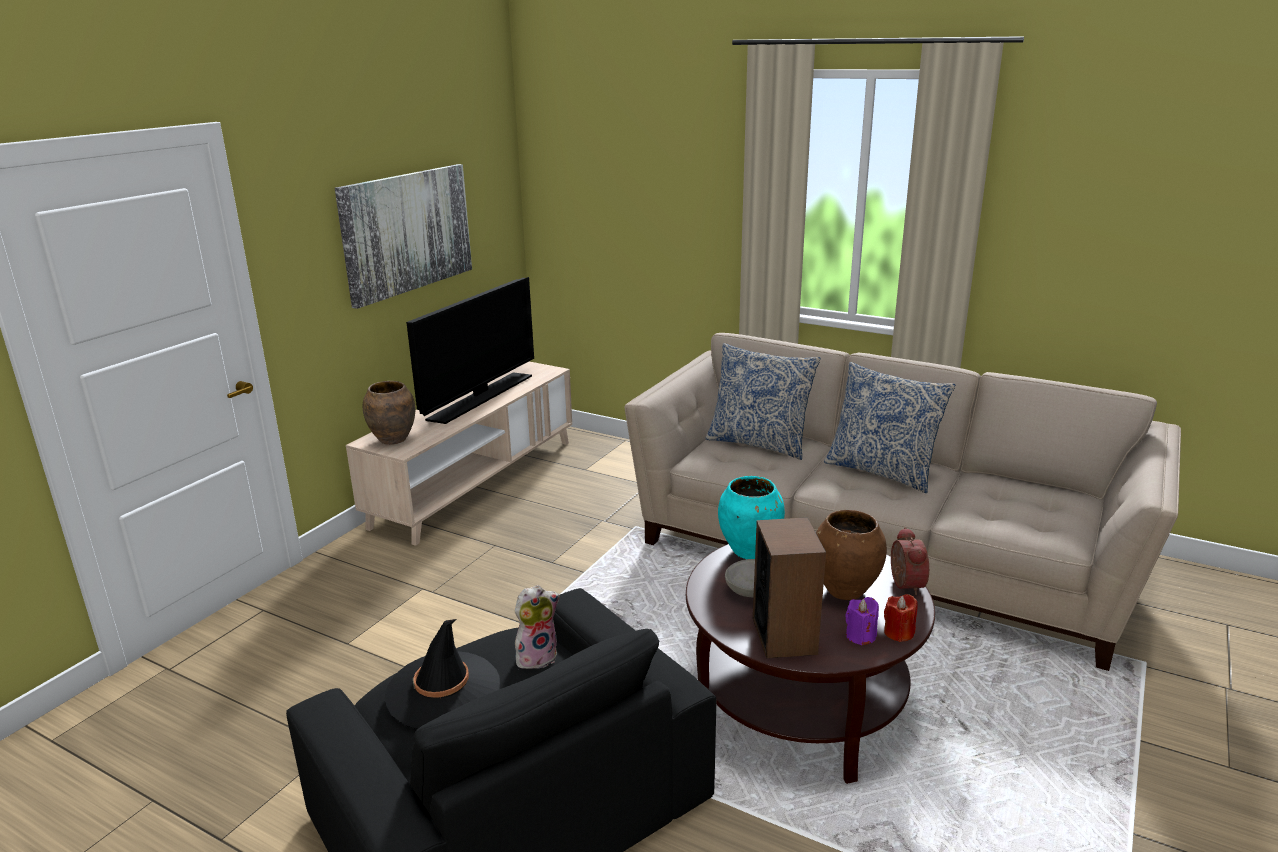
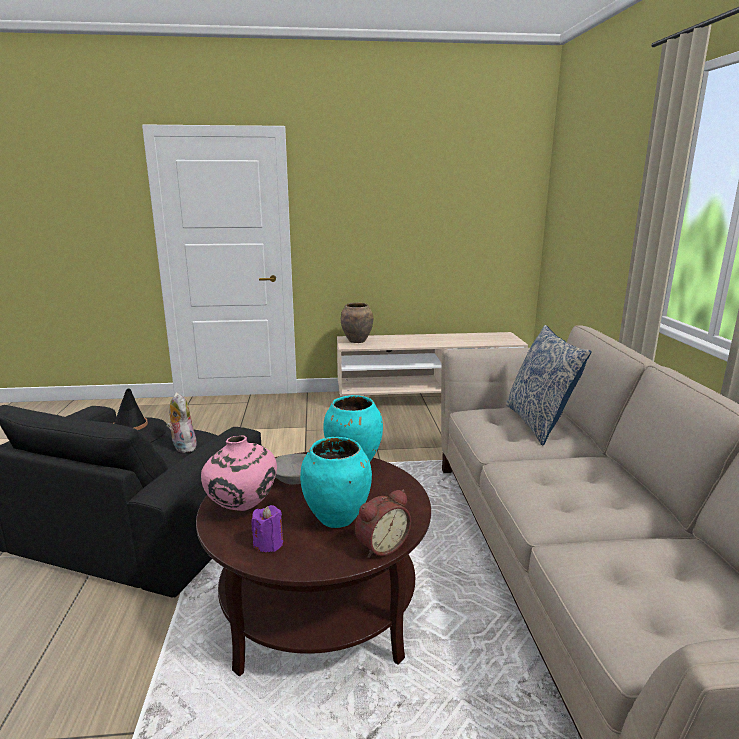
camera: 55 degrees right, 5 degrees down
(407, 232) = (418, 215): picture -> none
(481, 397) = (442, 340): television -> none
(537, 657) = (182, 447): plush toy -> plush toy turned 150 degrees counterclockwise
(784, 635) = (242, 509): speaker -> pink vase
(844, 590) = (337, 518): brown vase -> turquoise vase
(882, 471) = (590, 485): pillow -> none
(898, 633) = (290, 563): red candle -> none

